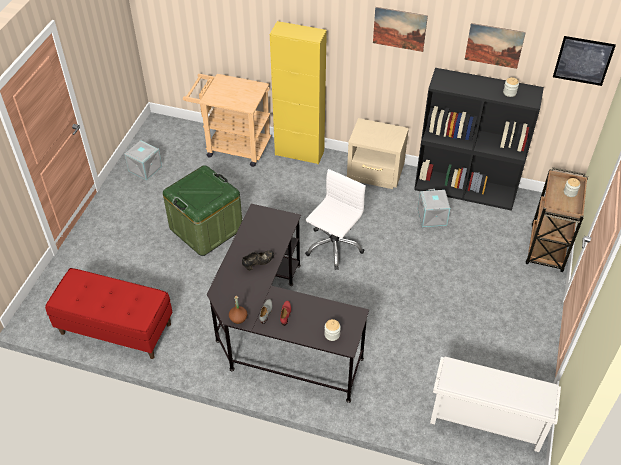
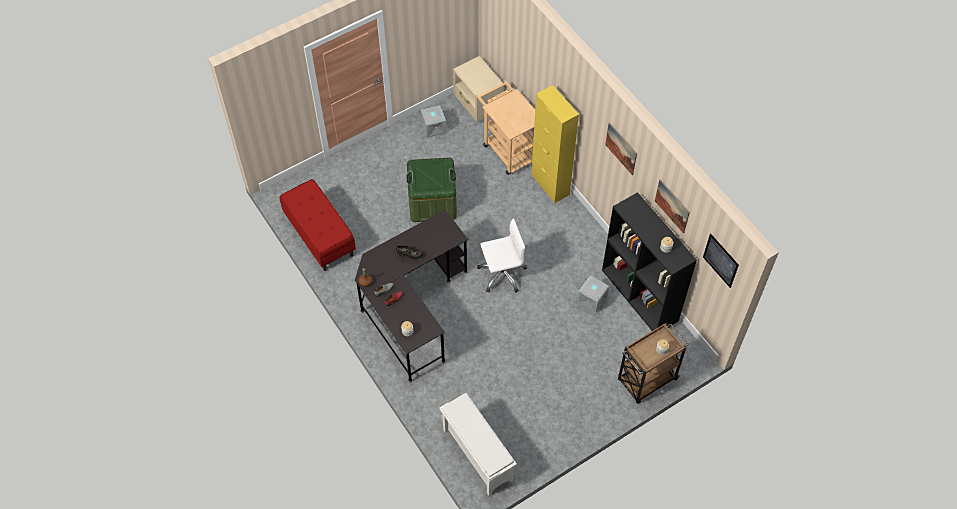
camera: 40 degrees right, 10 degrees up
(376, 175) = (587, 239): beige nightstand -> beige nightstand (477, 105)

